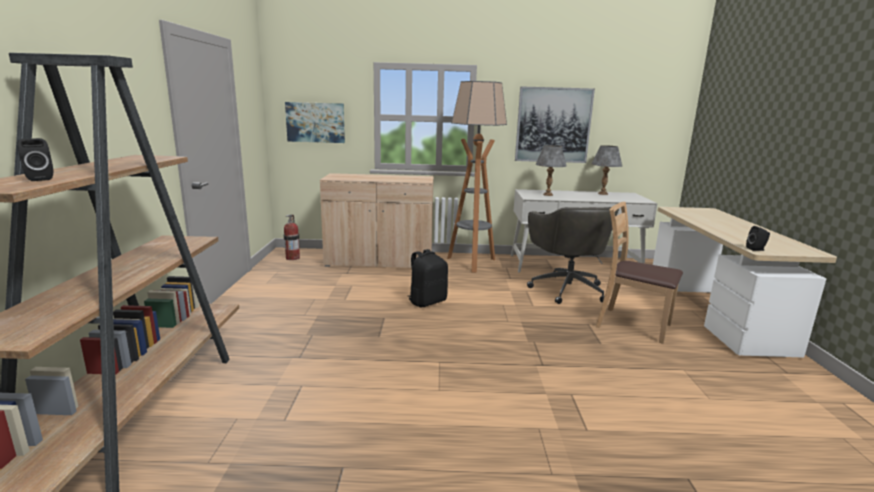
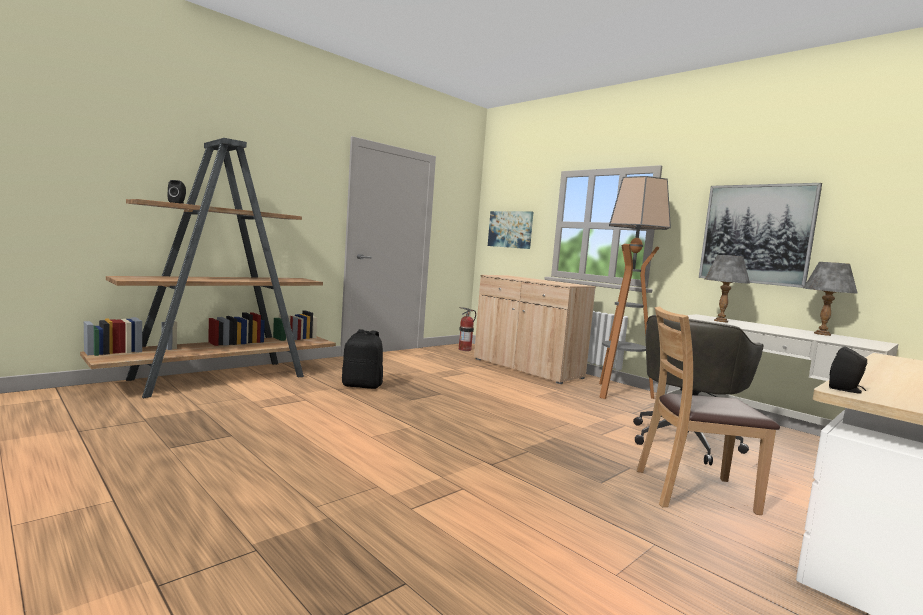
camera: 45 degrees right, 10 degrees down
(427, 301) = (500, 398): black backpack -> black backpack (362, 385)
(632, 325) = (693, 491): brown chair -> brown chair turned 75 degrees counterclockwise

